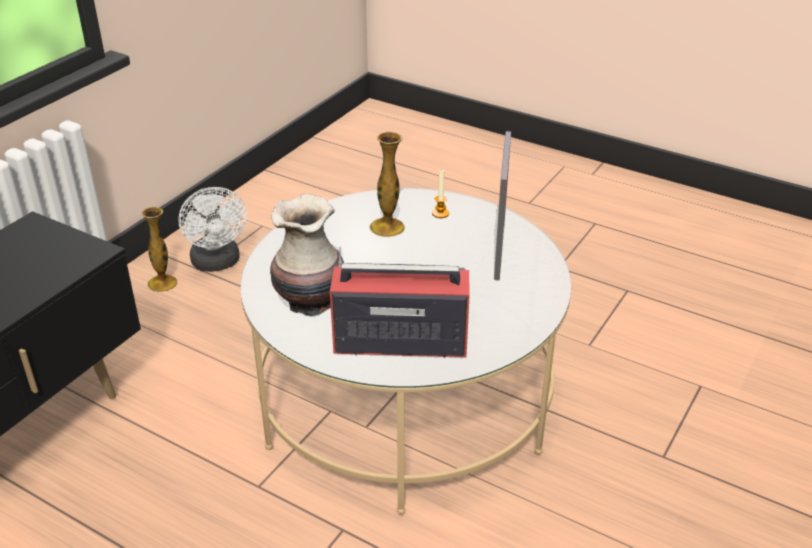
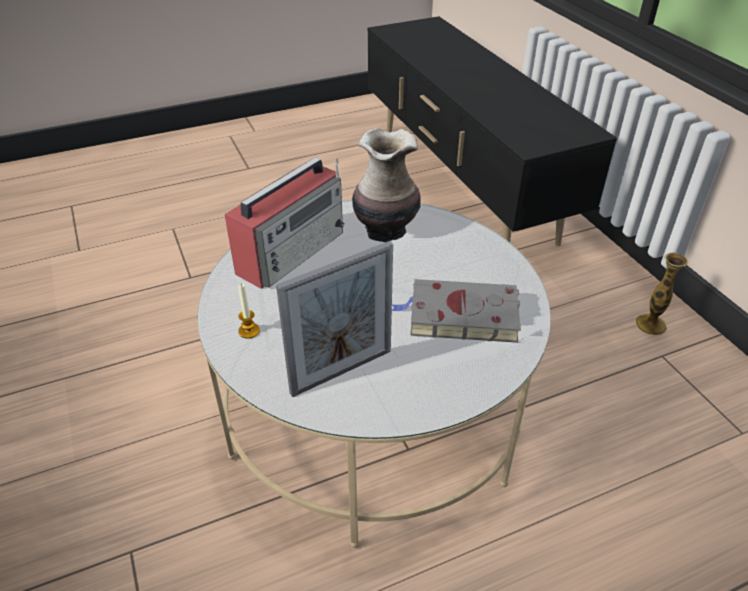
camera: 125 degrees right, 5 degrees up
(217, 263) = (670, 370): white fan -> none
(387, 227) = (459, 316): vase -> grey book
(440, 213) = (454, 367): candle -> candle (249, 331)
(499, 253) = (341, 372): picture frame -> picture frame turned 105 degrees clockwise

